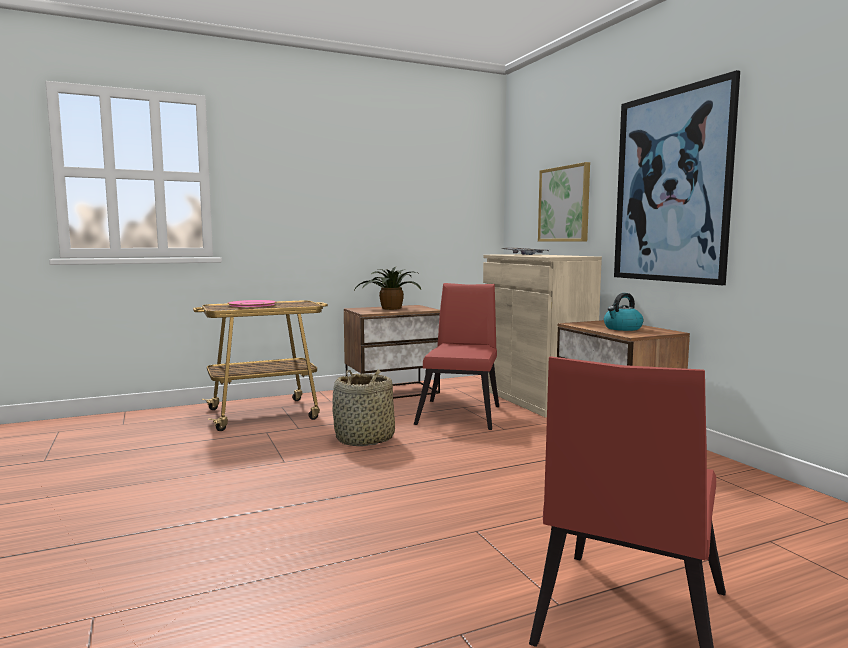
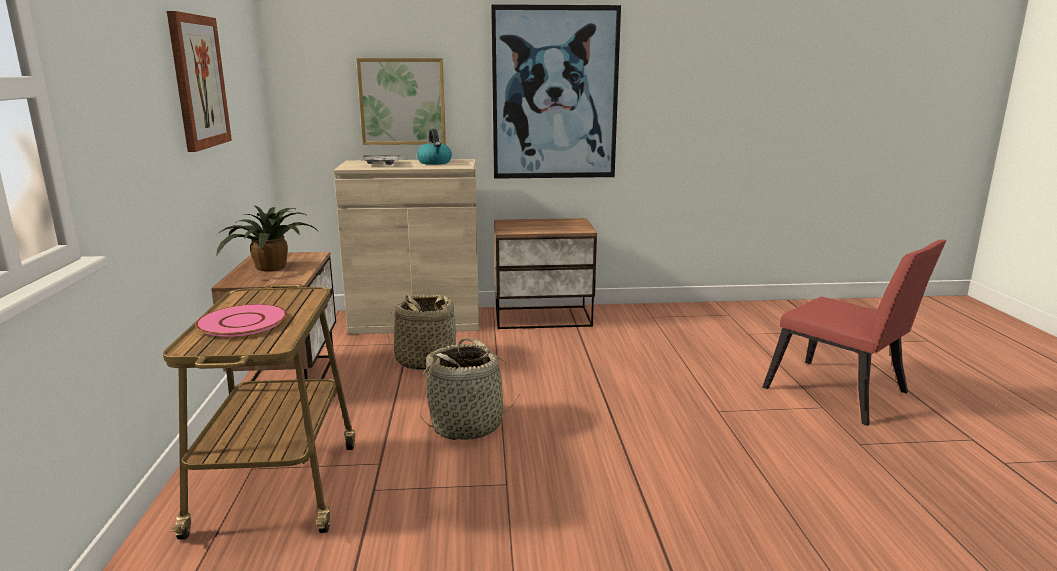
camera: 70 degrees left, 10 degrees up
(378, 187) = (198, 82): none -> picture
(461, 413) = (425, 361): red chair -> basket
(622, 328) = (550, 226): kettle -> kettle (435, 162)

